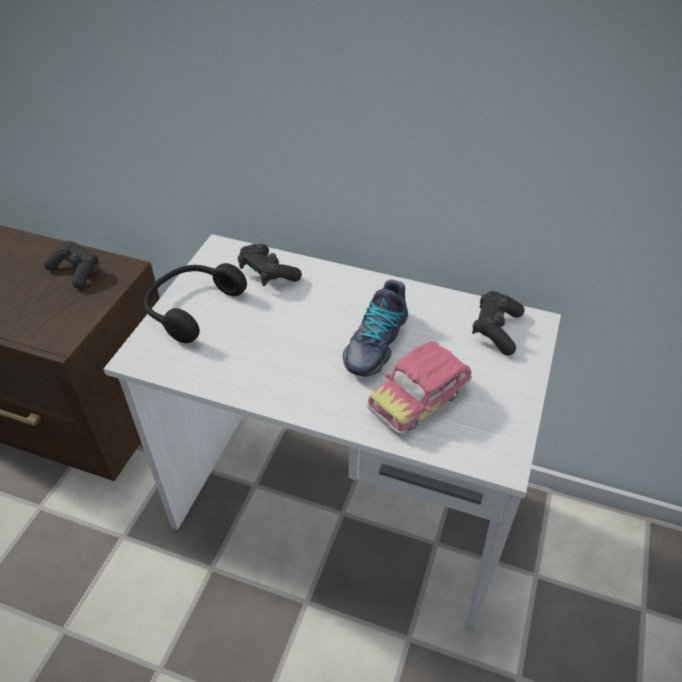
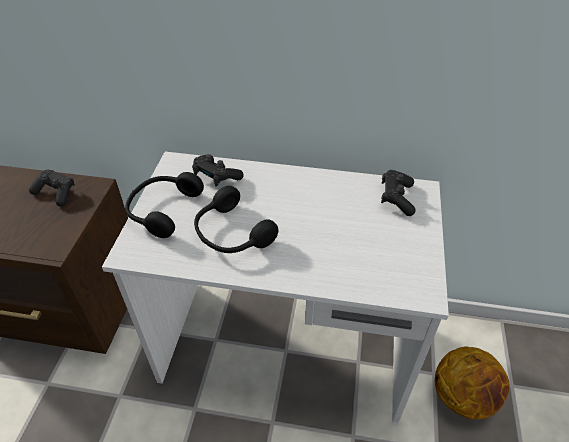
camera: 10 degrees left, 0 degrees up
(269, 349) = (231, 234): none -> black headphones
(375, 342) = (310, 219): shoe -> none
(419, 399) = (354, 257): toy car -> none
(571, 613) = (463, 397): none -> basketball

